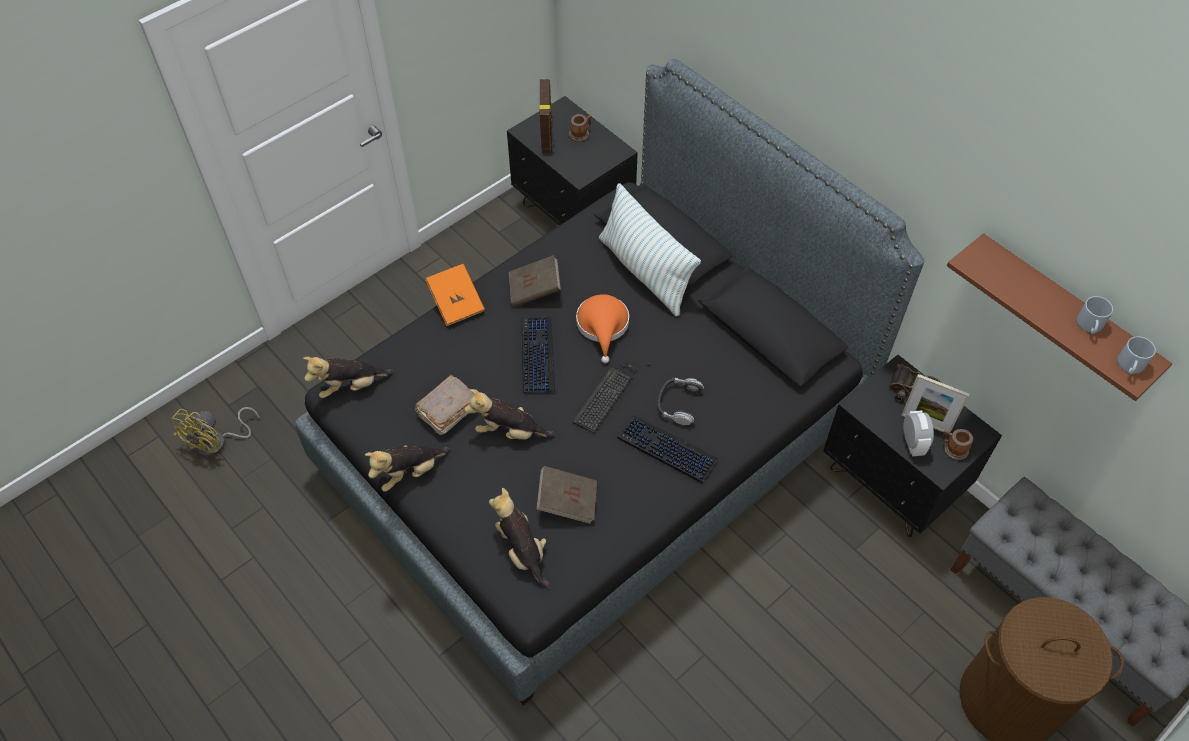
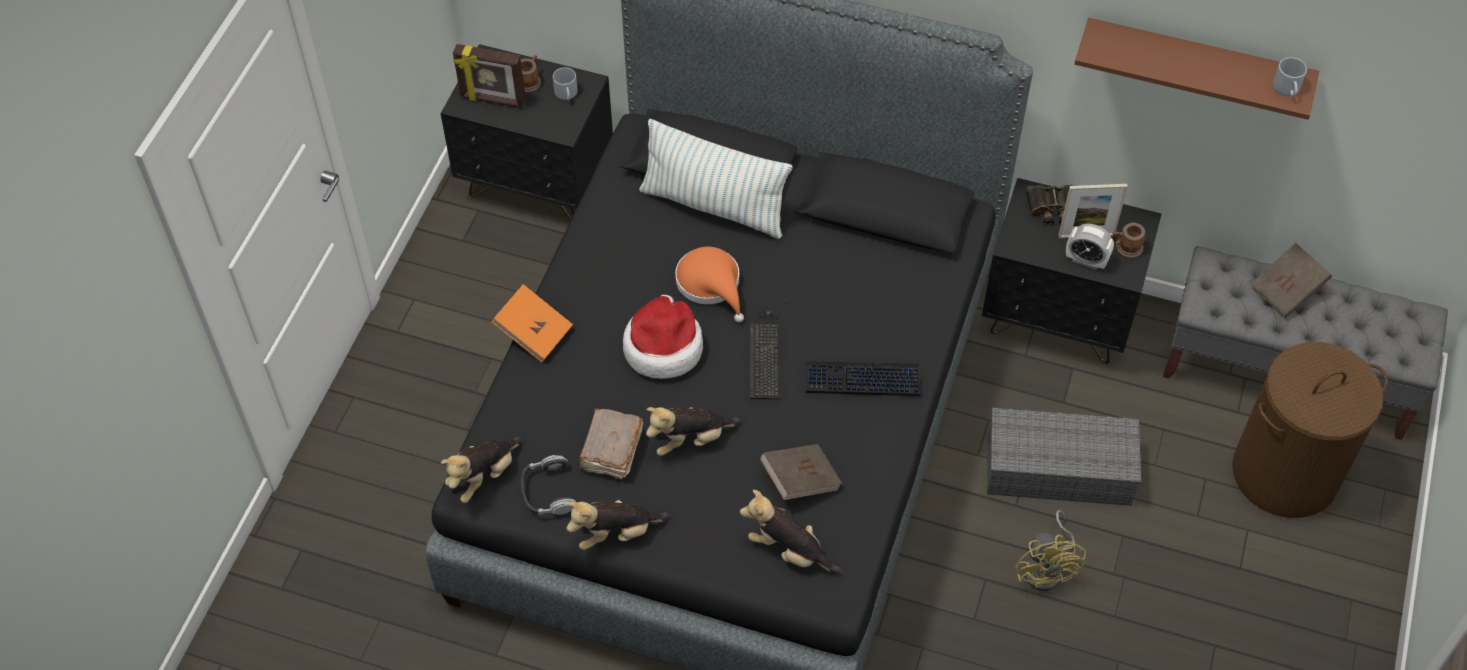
camera: 30 degrees left, 0 degrees up
(218, 443) = (301, 636): yellow fan -> yellow fan (1048, 569)
(409, 473) = (616, 534): plush toy -> plush toy turned 45 degrees clockwise
(535, 290) = (610, 279): brown book -> brown book (1286, 290)
(537, 355) = (663, 347): keyboard -> hat
(547, 136) = (493, 100): picture frame -> picture frame turned 135 degrees clockwise
(678, 404) = (842, 328): headphones -> headphones (547, 492)
(820, 599) = (1060, 468): none -> grey storage box
(912, 443) = (1086, 260): alarm clock -> alarm clock turned 150 degrees clockwise
(1090, 326) = (1233, 67): grey mug -> grey mug (567, 94)

